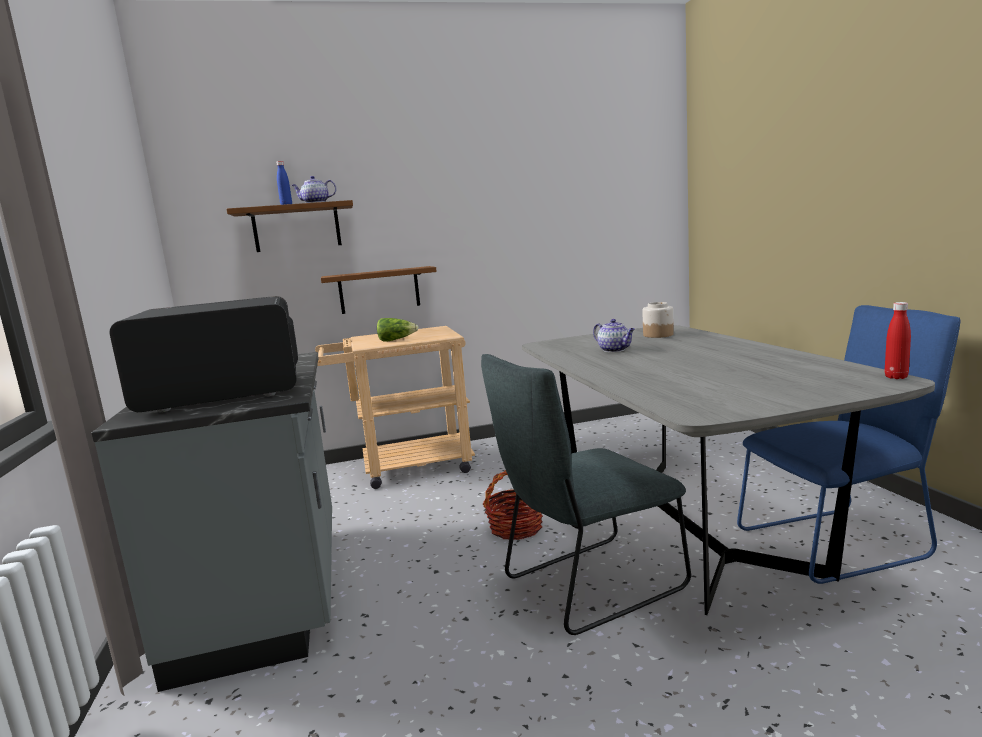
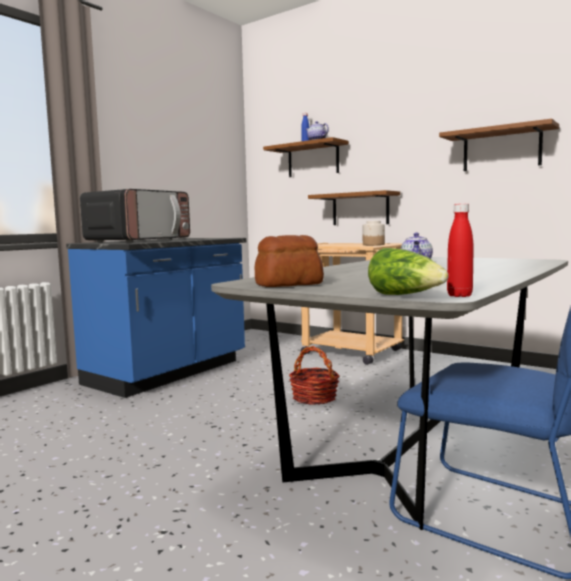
camera: 50 degrees right, 5 degrees down
(222, 392) = (139, 241): microwave -> microwave turned 90 degrees clockwise
(269, 591) = (168, 373): grey counter -> blue counter
(396, 340) = (336, 245): lettuce -> lettuce (406, 296)
(534, 220) = (501, 149): none -> brown shelf
(587, 586) = (270, 436): grey chair -> none
(658, 335) = (504, 262): jar -> jar (373, 244)
(741, 402) = (287, 284): none -> bread

